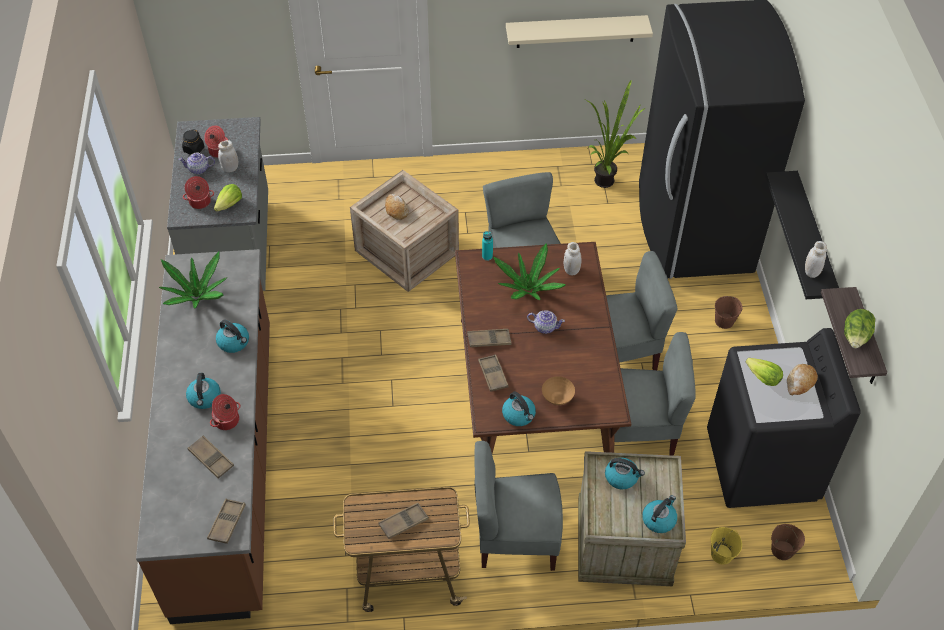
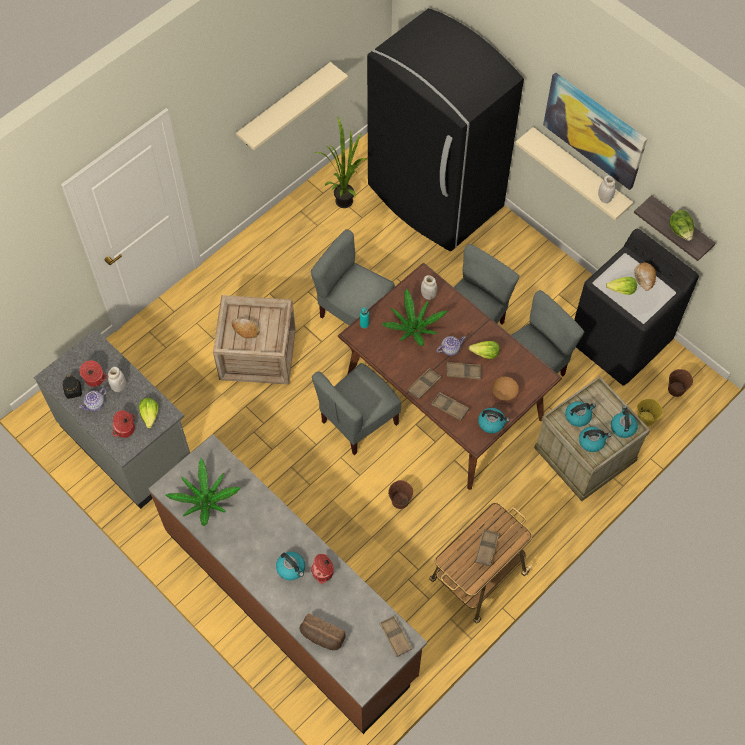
camera: 40 degrees left, 10 degrees up
(167, 472) = (321, 637): none -> bread
(211, 459) = (340, 605): brown tray -> brown tray (463, 372)
(234, 342) = (269, 515): kettle -> kettle (592, 441)
(515, 538) = (521, 503): grey chair -> grey chair (358, 422)
(574, 352) = (485, 354): none -> lettuce
(724, 321) = (514, 256): brown bucket -> brown bucket (400, 501)
(814, 241) = (580, 172): black shelf -> beige shelf
(837, 183) = (594, 130): none -> picture

